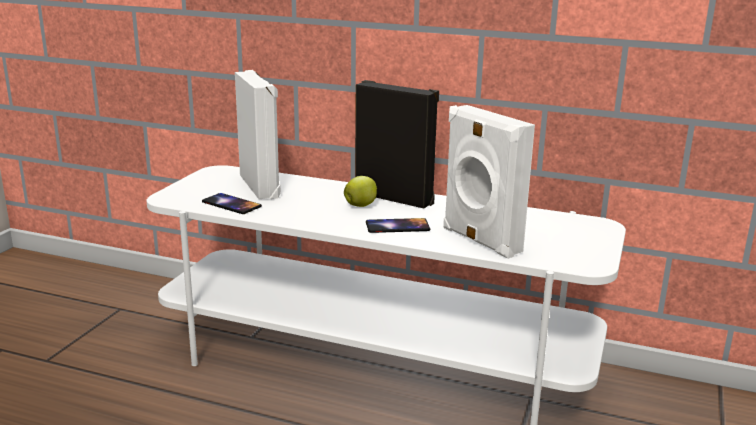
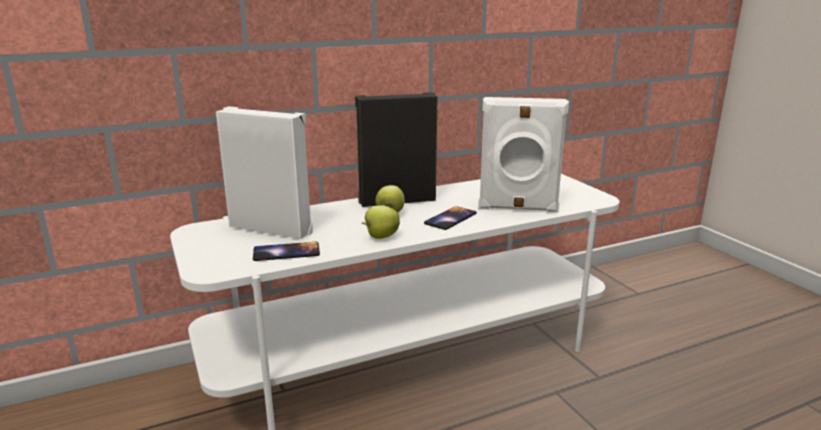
camera: 45 degrees left, 0 degrees up
(311, 218) = (380, 237): none -> apple

